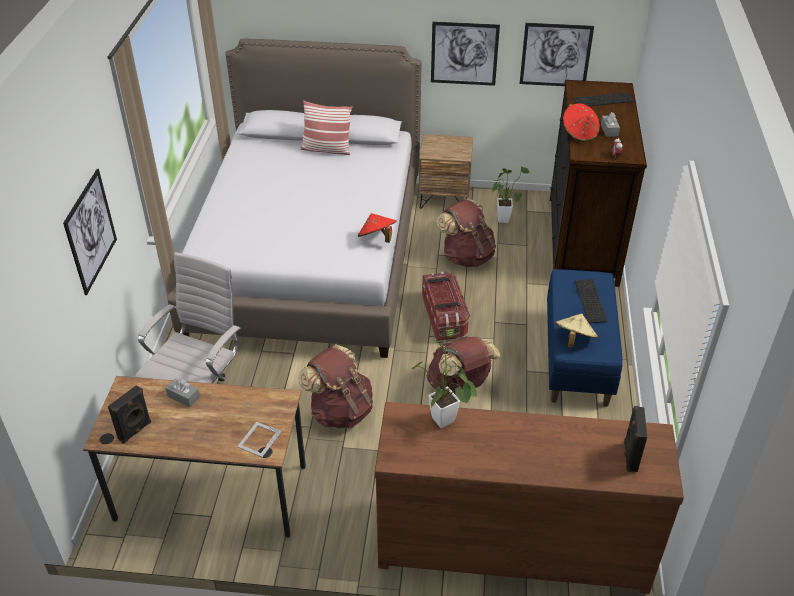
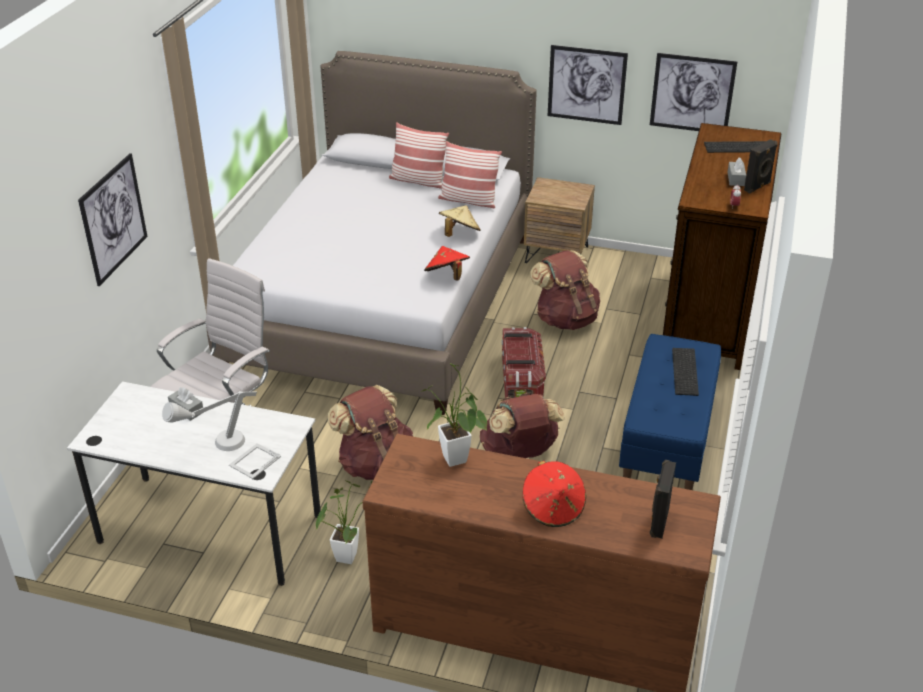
camera: 10 degrees right, 5 degrees down
(135, 431) = (126, 437): black speaker -> black speaker (758, 187)
(211, 492) = (210, 528): brown desk -> white desk
(219, 430) = (215, 447): none -> grey table lamp
(375, 164) = (468, 200): none -> pillow
(503, 217) = (621, 282): potted plant -> potted plant (348, 553)
(574, 340) = (652, 410): beige hat -> beige hat (459, 234)
(579, 133) = (699, 179): red hat -> red hat (553, 508)

